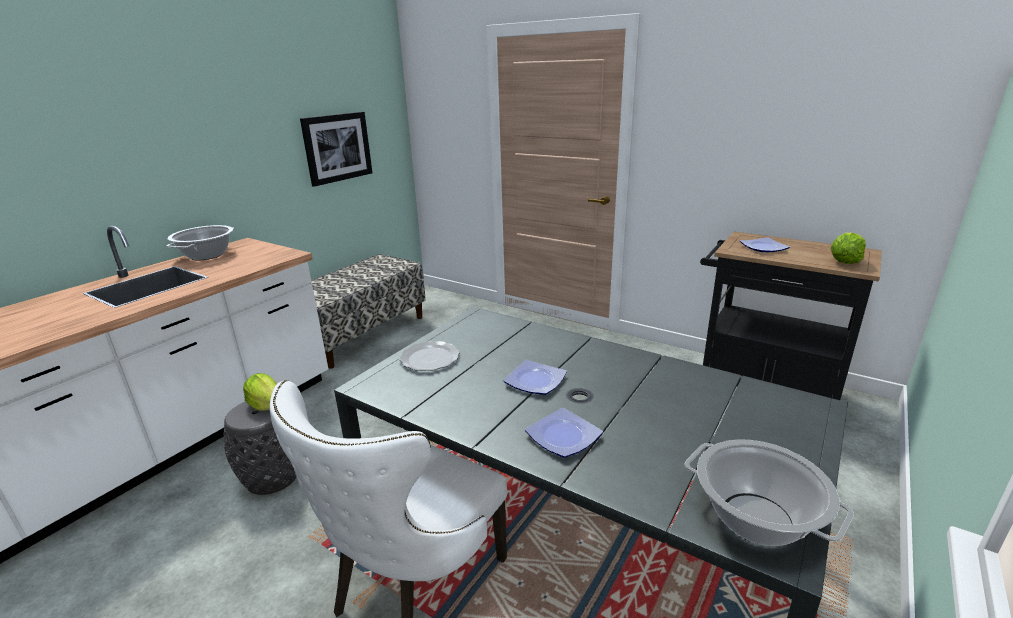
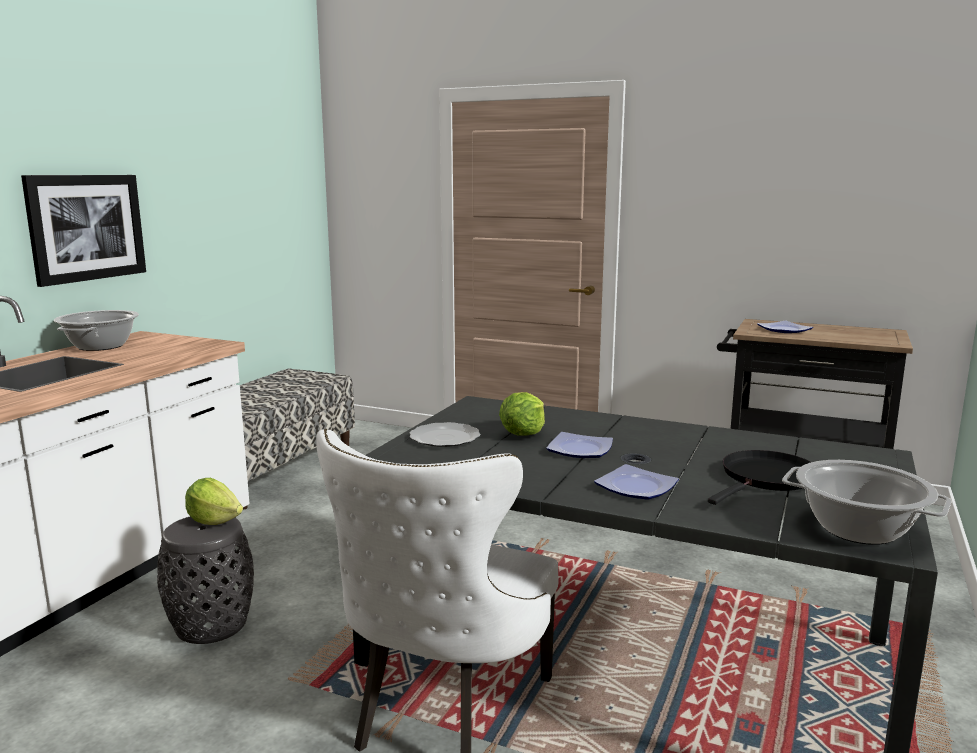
camera: 10 degrees left, 10 degrees down
(337, 147) = (248, 226): picture -> picture (86, 227)
(690, 433) = (766, 479): none -> black frying pan
(844, 262) = (873, 338): lettuce -> lettuce (523, 433)

